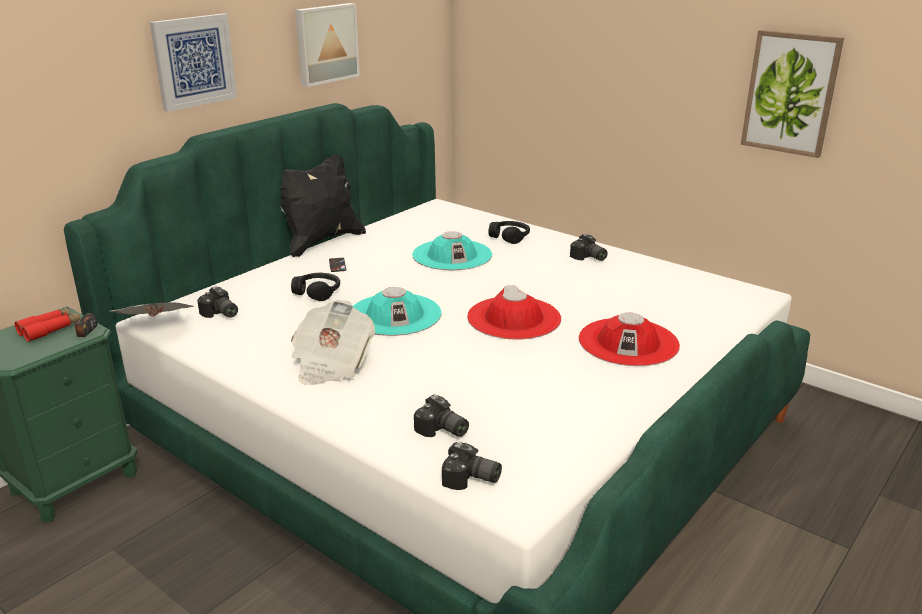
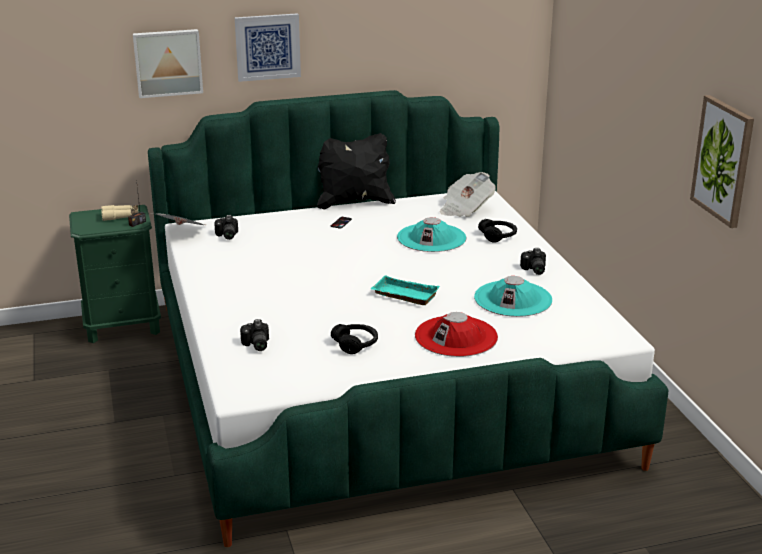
camera: 35 degrees right, 0 degrees up
(50, 329) = (120, 216): red binoculars -> beige binoculars
(317, 292) = (302, 239): black headphones -> black headphones (355, 344)
(325, 44) = (396, 40): picture -> picture (168, 62)
(331, 364) = (248, 287): newspaper -> newspaper (465, 209)
(395, 315) = (329, 268): turquoise hat -> turquoise hat (513, 299)
(471, 480) = (234, 374): camera -> none
(514, 318) = (403, 295): red hat -> turquoise tray

